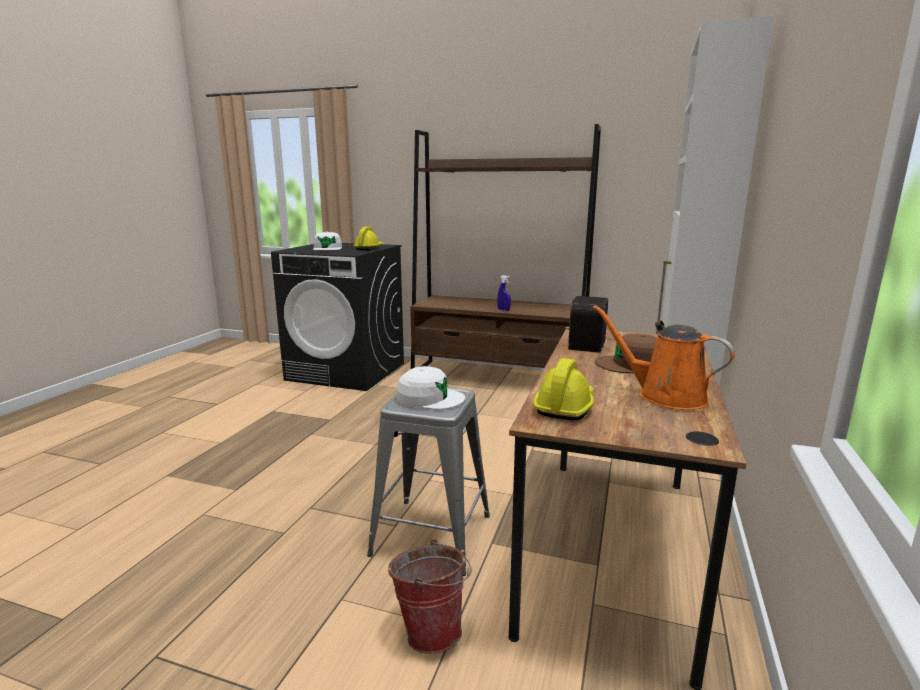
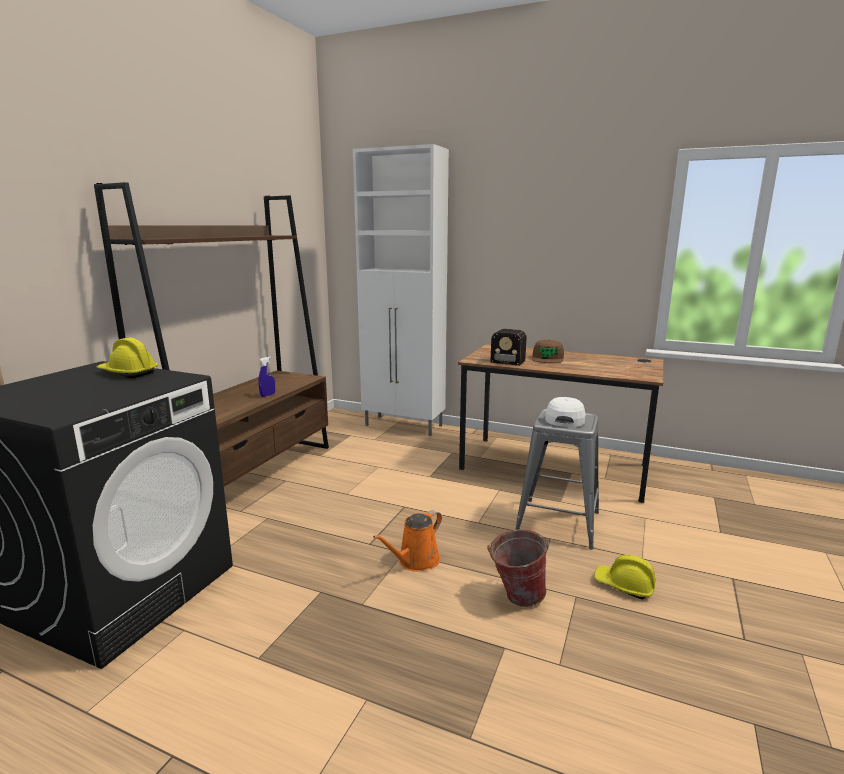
camera: 85 degrees left, 0 degrees up
(327, 248) = (80, 393): white cap -> none
(431, 629) = (649, 524): bucket -> bucket (515, 597)
(565, 406) = (623, 373): yellow hard hat -> yellow hard hat (624, 586)
(665, 396) = (596, 359): orange watering can -> orange watering can (415, 561)

